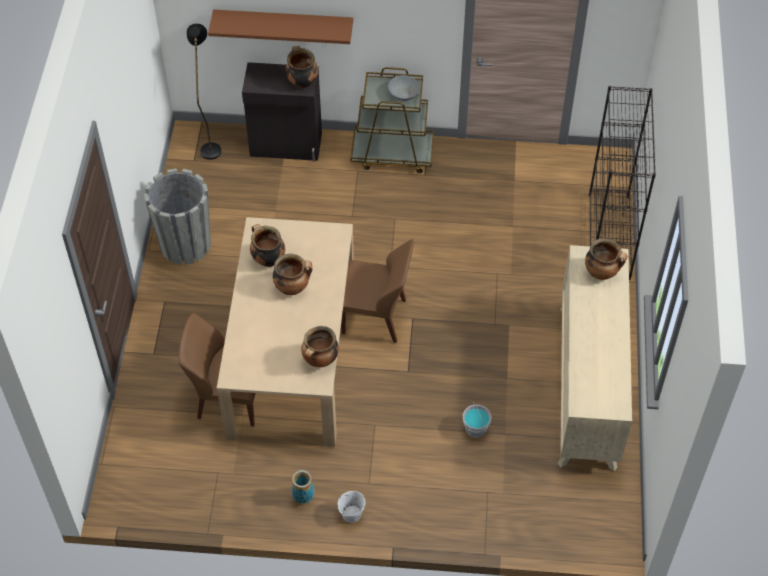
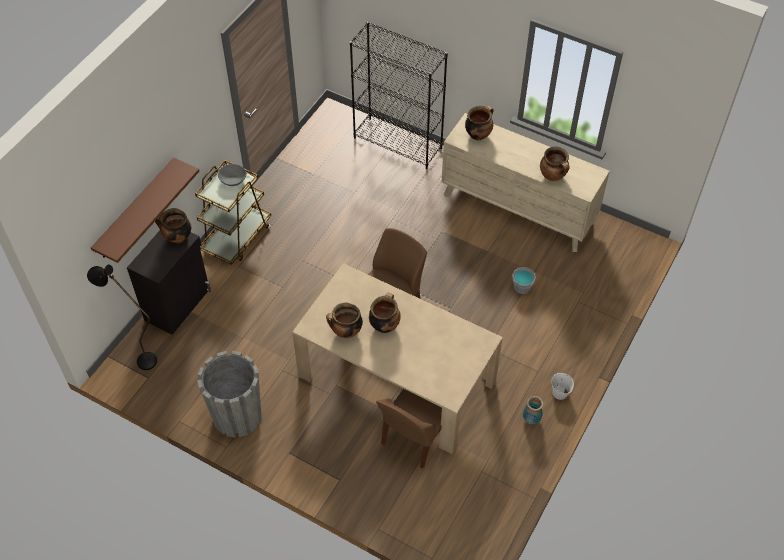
camera: 65 degrees left, 0 degrees up
(320, 361) = (466, 332): cooking pot -> cooking pot (553, 176)

